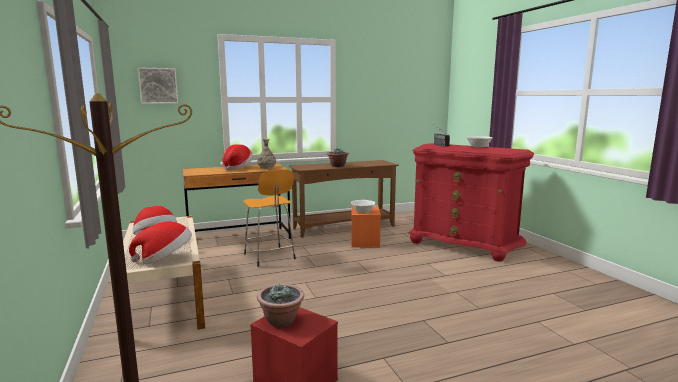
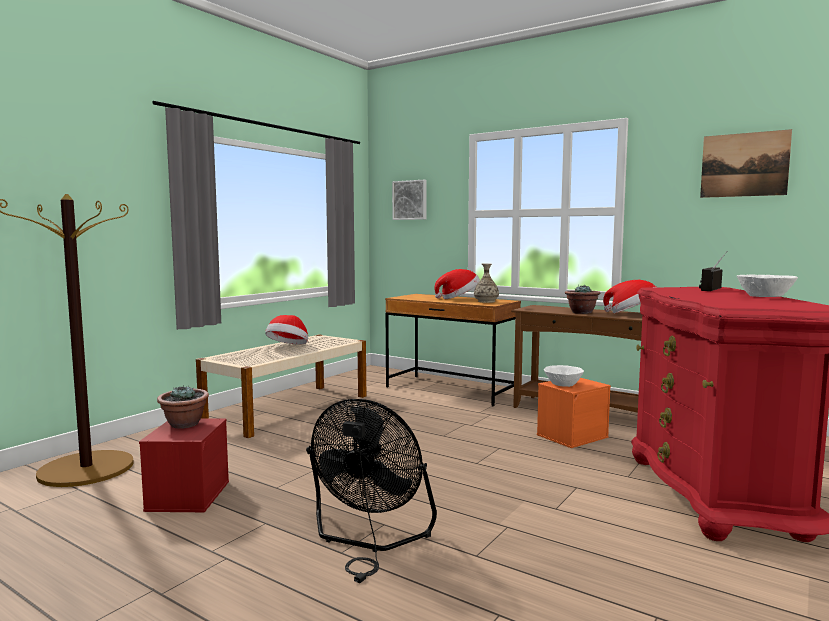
camera: 55 degrees right, 5 degrees down
(165, 259) = (241, 360): hat -> hat (632, 314)
(270, 257) = (431, 412): orange stool -> none
(394, 75) = (744, 165): none -> picture
(435, 330) = (364, 538): none -> black fan

